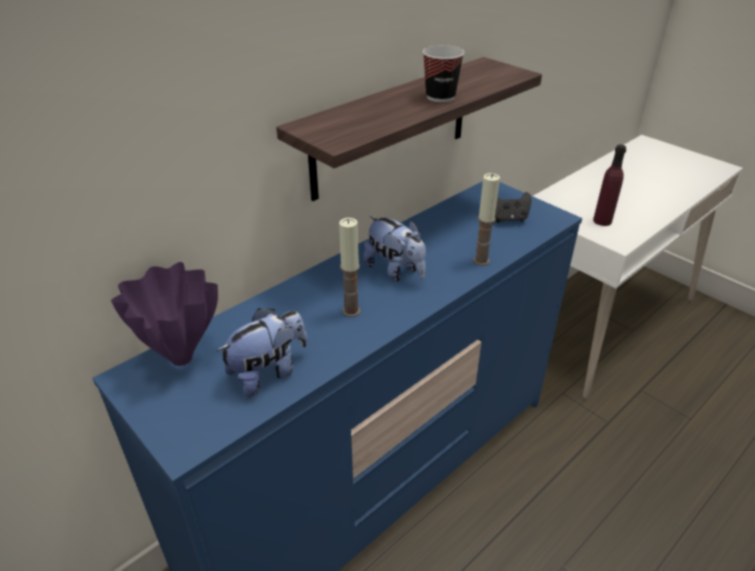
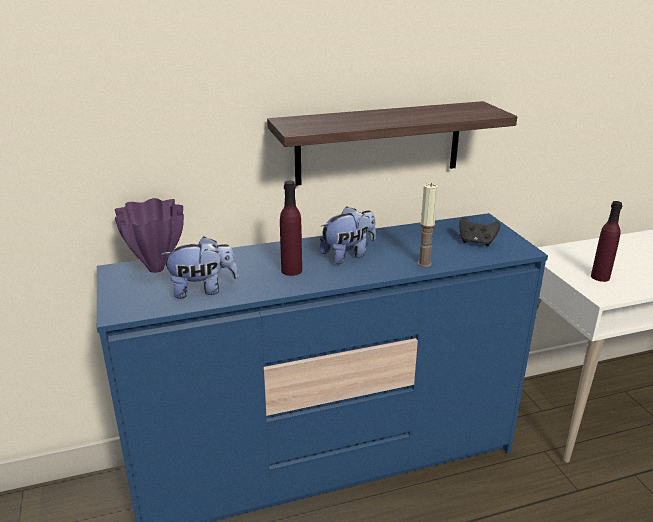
camera: 25 degrees right, 10 degrees down
(351, 311) = (291, 270): candle -> purple bottle
(395, 271) = (348, 255): plush toy -> plush toy turned 105 degrees counterclockwise
(440, 97) = (408, 118): cup -> none

